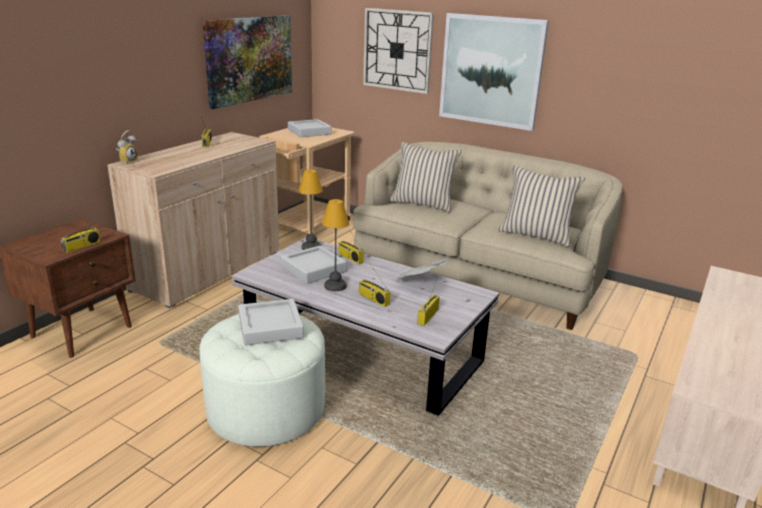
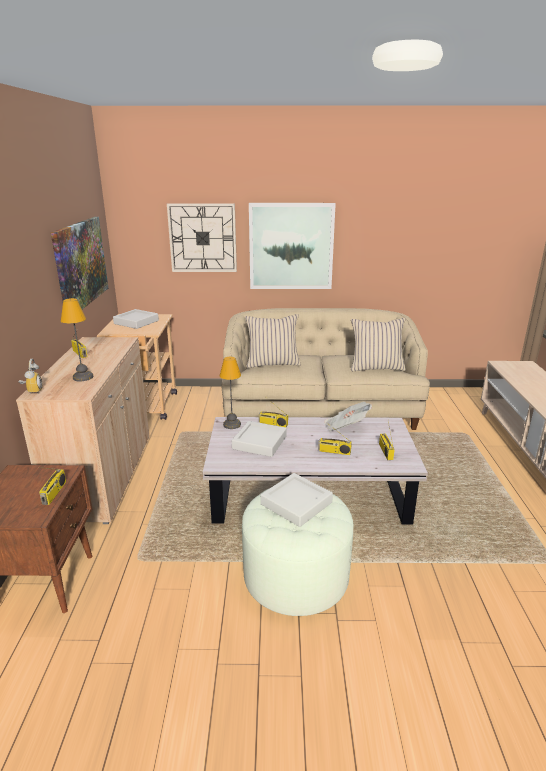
camera: 30 degrees left, 0 degrees up
(336, 286) = (295, 451): table lamp -> table lamp (83, 377)

